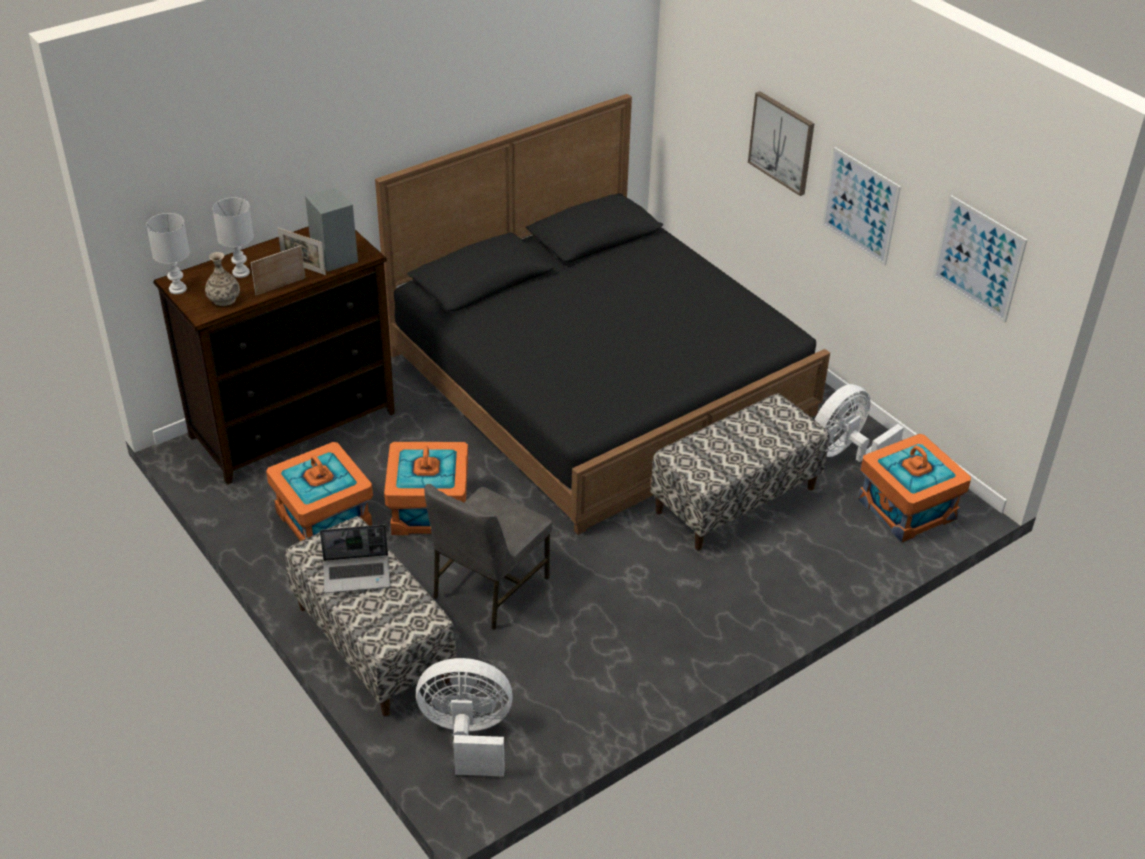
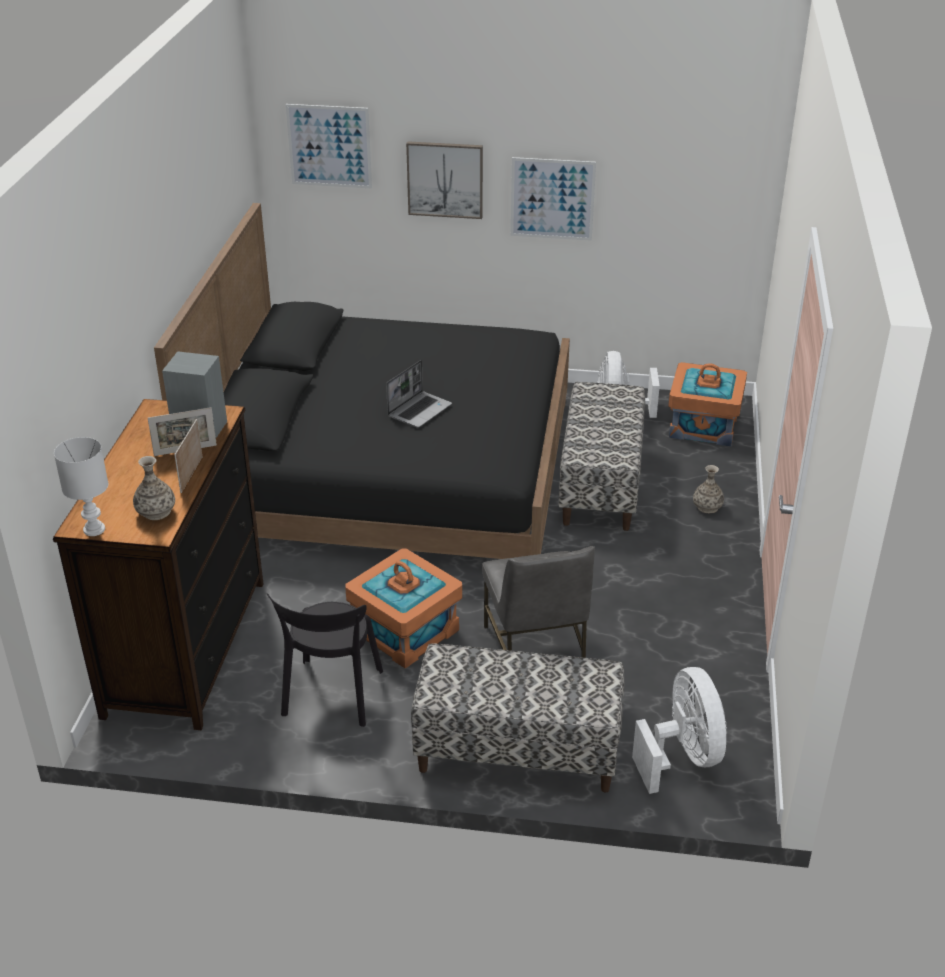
camera: 45 degrees left, 5 degrees down
(240, 273) = (133, 485): white table lamp -> none
(323, 519) = (331, 696): orange storage box -> black chair
(357, 574) = (501, 682): laptop -> laptop (419, 410)
(468, 736) = (682, 756): white fan -> white fan turned 120 degrees clockwise
(793, 577) = (707, 507): none -> vase
(978, 258) = (693, 188): picture -> picture (329, 146)

